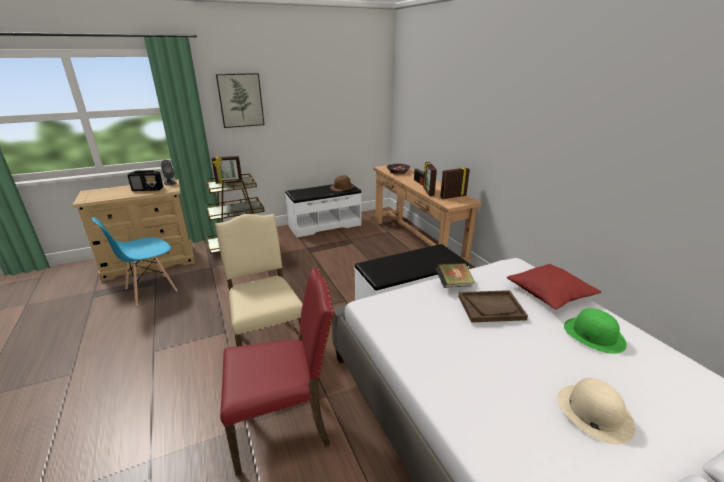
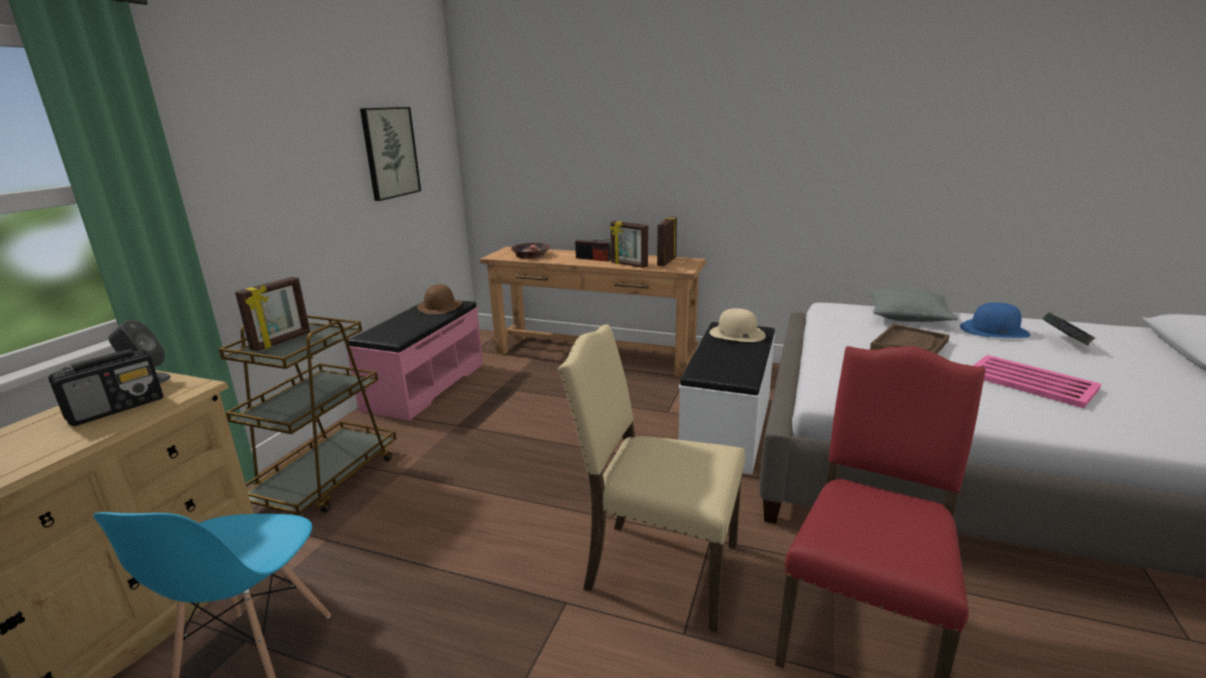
camera: 45 degrees left, 5 degrees down
(240, 100) = (241, 158): picture -> picture (390, 152)
(324, 225) = (424, 386): white bench -> pink bench
(453, 285) = (839, 343): book -> book (1063, 343)
(508, 371) = (1029, 381): none -> pink tray
(549, 294) = (908, 317): red pillow -> grey pillow
(593, 412) = (1111, 376): beige hat -> beige hat (736, 334)
(594, 334) = (994, 330): green hat -> blue hat

